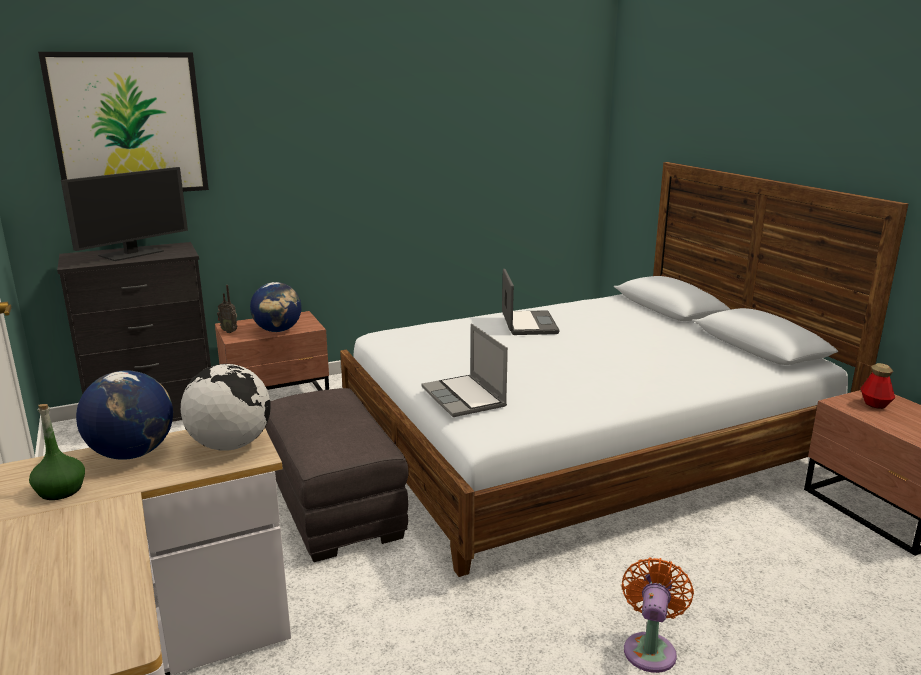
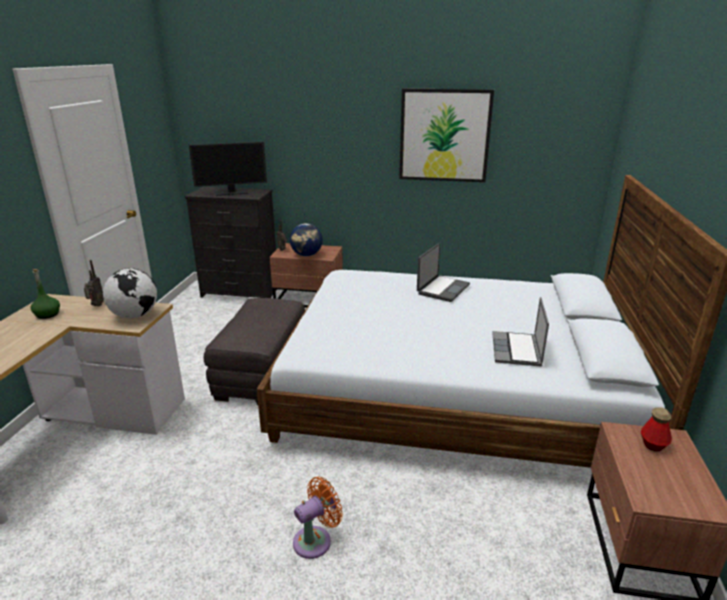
camera: 35 degrees right, 5 degrees up
(128, 125) = (242, 113): picture -> picture (444, 135)
(132, 453) = (96, 306): globe -> radio
(465, 398) = (319, 328): laptop -> laptop (517, 350)

